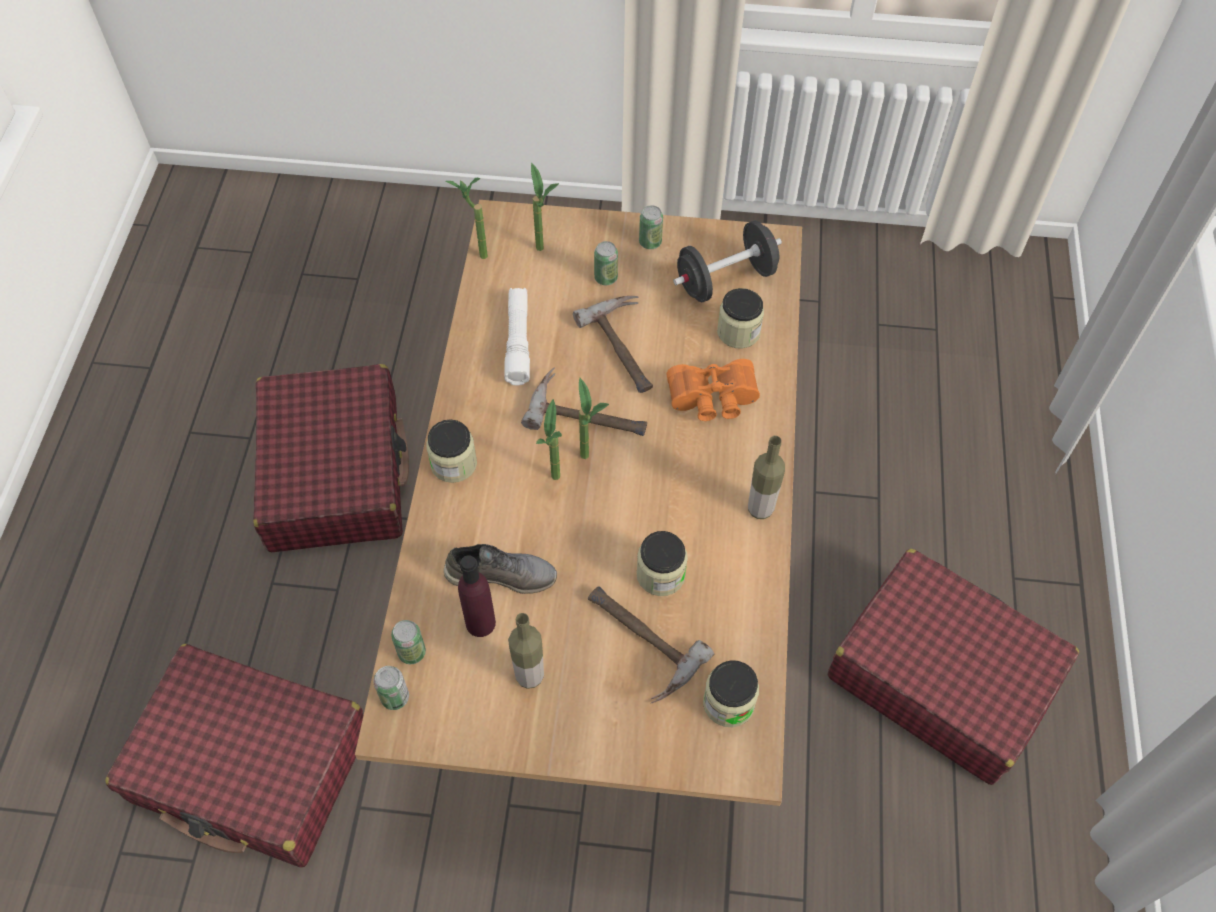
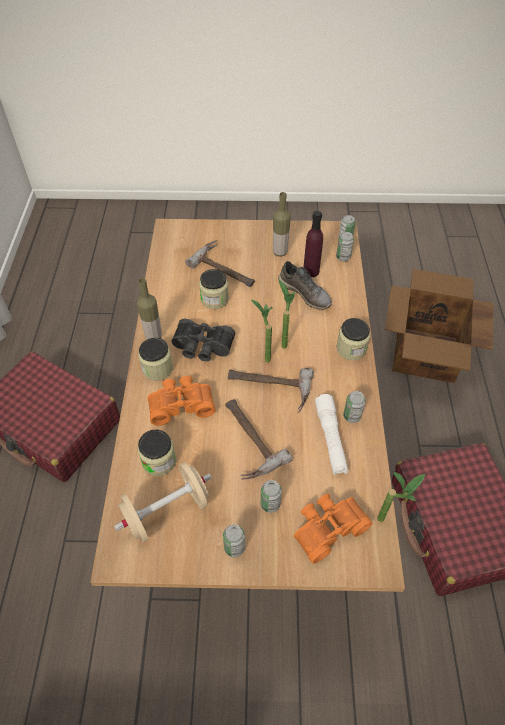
camera: 175 degrees right, 5 degrees down
(252, 766) = (424, 355): red suitcase -> cardboard box
(482, 366) = (352, 416): none -> can
(501, 574) = (305, 293): grey shoe -> grey shoe turned 135 degrees counterclockwise
(545, 252) = (327, 527): potted plant -> orange binoculars
(683, 483) = (202, 348): none -> black binoculars
(725, 280) = (167, 511): black dumbbell -> beige dumbbell
(728, 703) = (178, 249): jar -> jar (157, 368)

